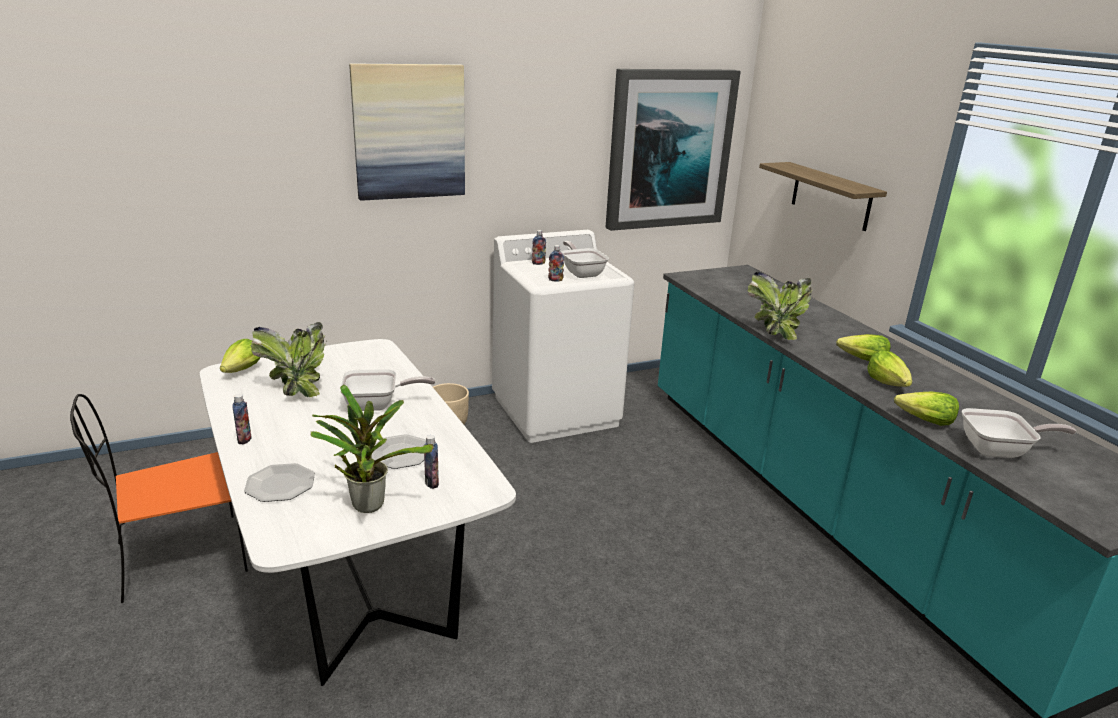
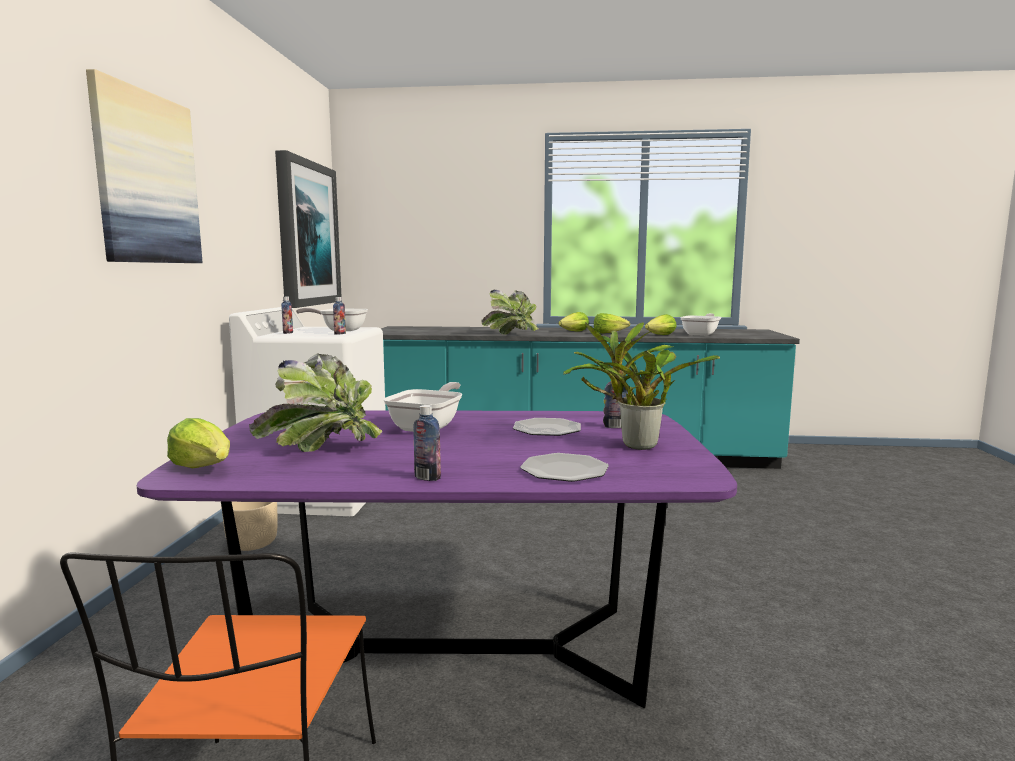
camera: 60 degrees left, 15 degrees down
(352, 569) = (455, 652): white dining table -> purple dining table
(831, 196) = (449, 254): shelf -> none

